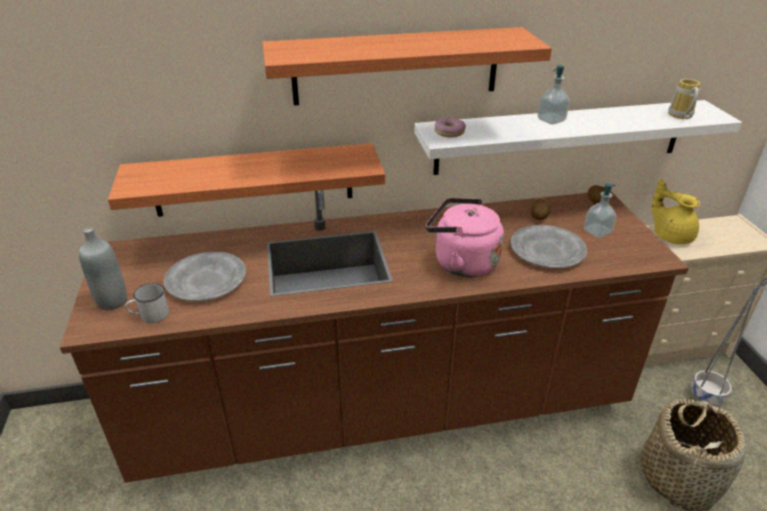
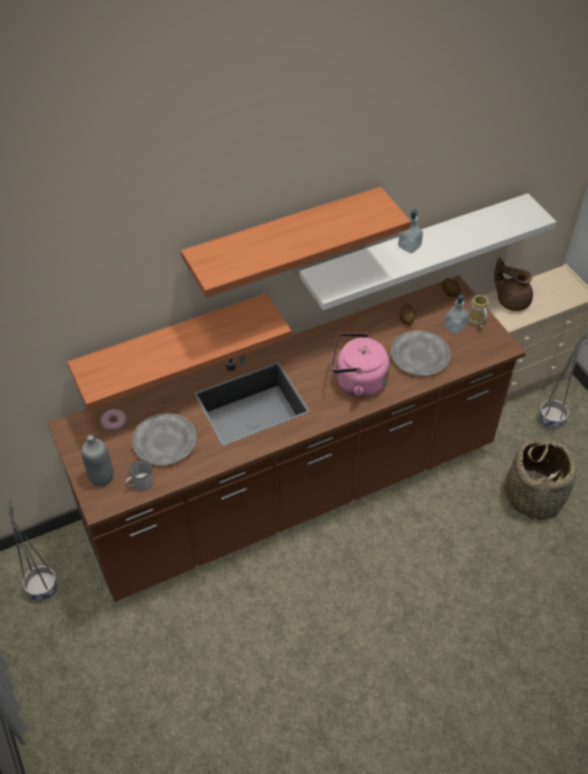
camera: 15 degrees left, 15 degrees up
(71, 450) = (42, 587): none -> grey planter
(449, 132) = (332, 279): donut -> donut (114, 423)
(671, 235) = (511, 300): yellow teapot -> brown teapot
(680, 116) = (509, 222): mug -> mug (476, 321)

